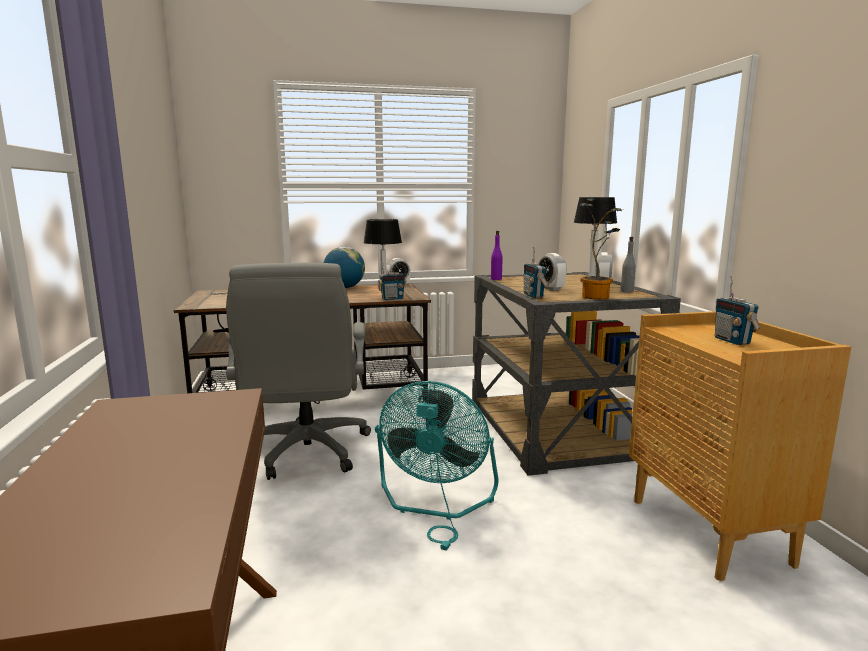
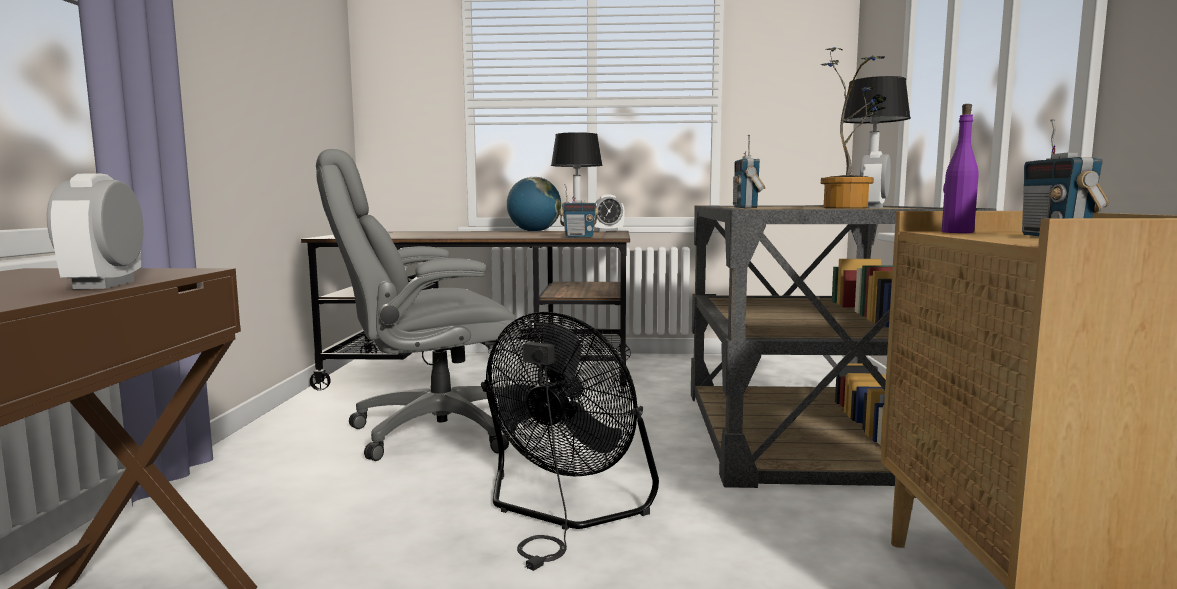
camera: 15 degrees right, 5 degrees down
(305, 454) = (426, 431): grey office chair -> grey office chair turned 60 degrees clockwise
(434, 506) = (555, 510): turquoise fan -> black fan
(496, 279) = (718, 205): purple bottle -> purple bottle (957, 232)
(551, 289) = (787, 208): alarm clock -> alarm clock (105, 285)
(627, 291) = (910, 208): grey bottle -> none

